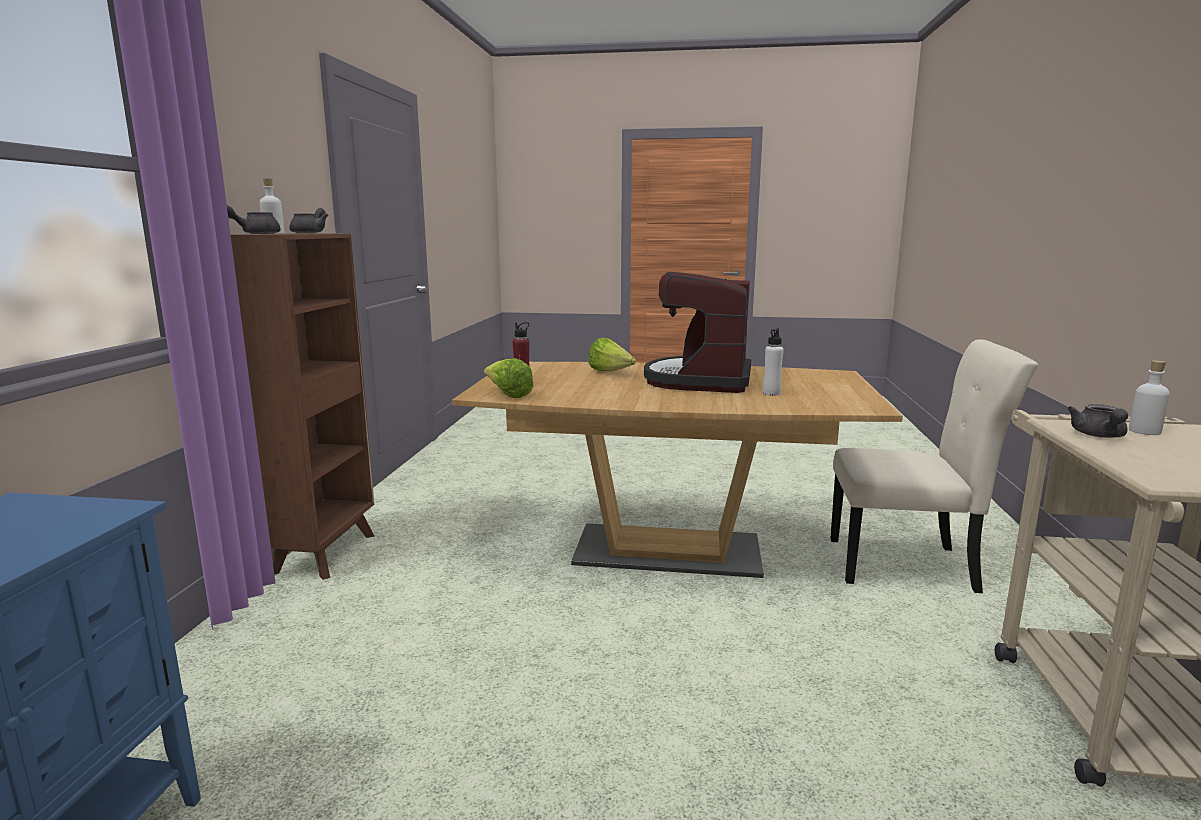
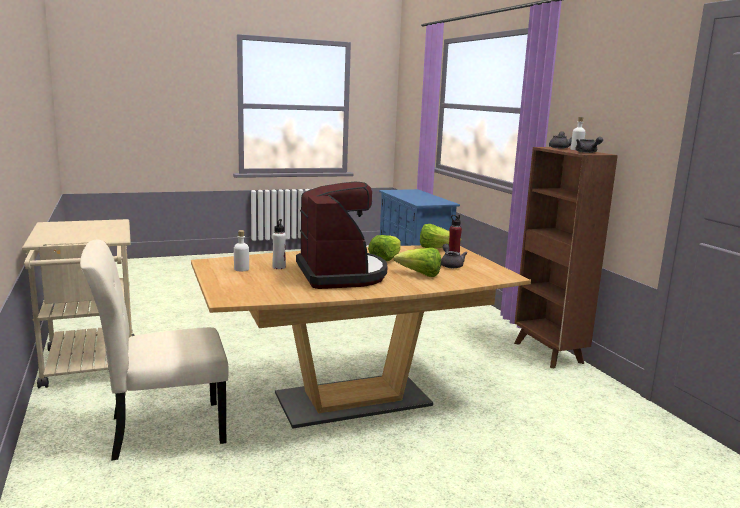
camera: 150 degrees right, 0 degrees up
(615, 389) = (385, 259): none -> lettuce
(1099, 436) = (108, 234): grey teapot -> grey teapot (451, 265)
(1144, 431) = (78, 238): white bottle -> white bottle (241, 269)

